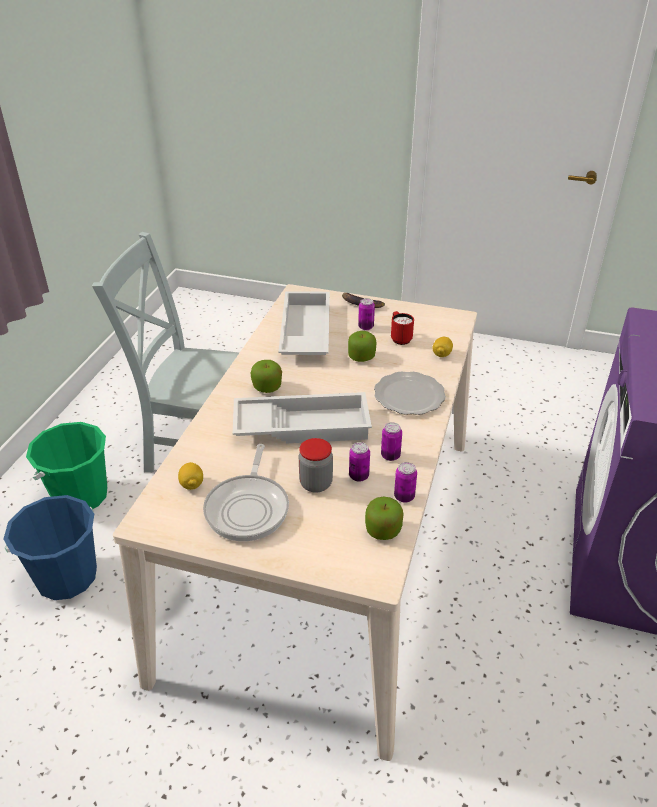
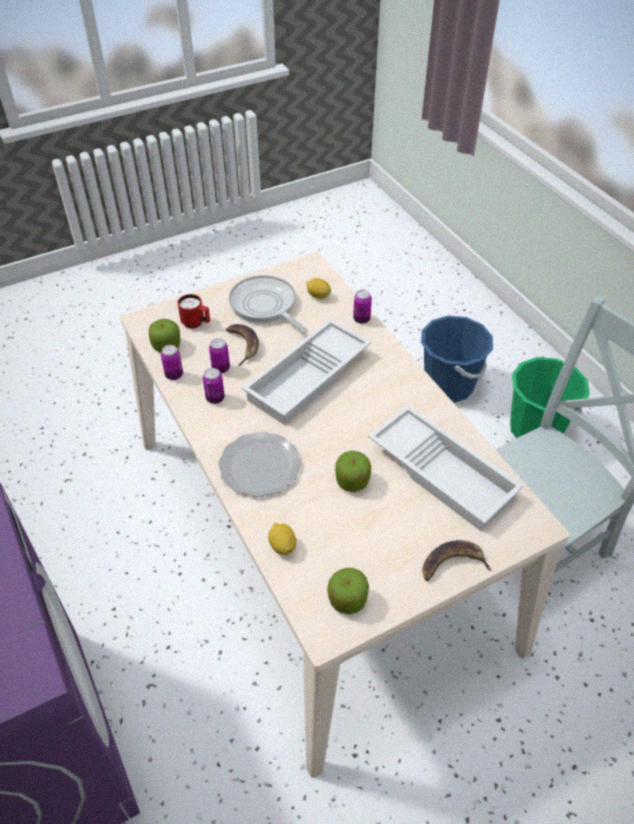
camera: 135 degrees right, 10 degrees up
(267, 387) = (381, 390): apple -> apple (347, 600)
(316, 483) = (243, 345): jar -> banana
(366, 327) = (400, 528): can -> can (361, 319)
(399, 338) = (348, 538): red mug -> red mug (196, 323)

